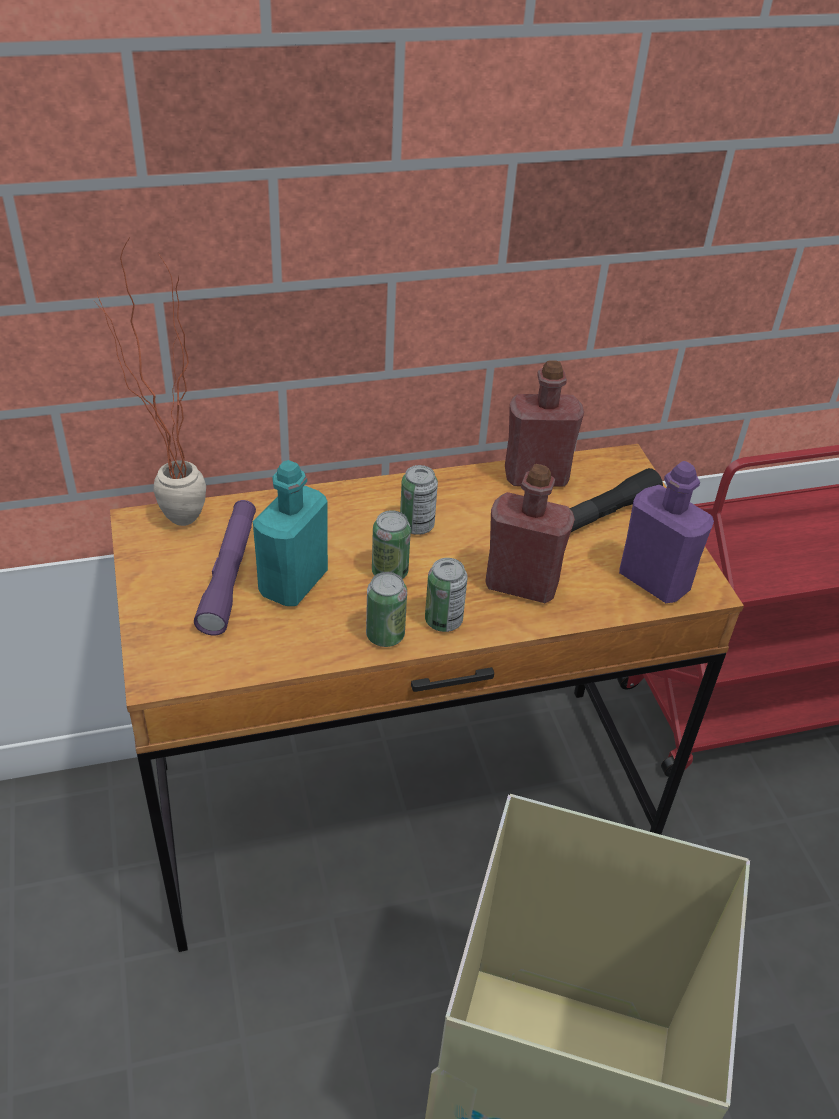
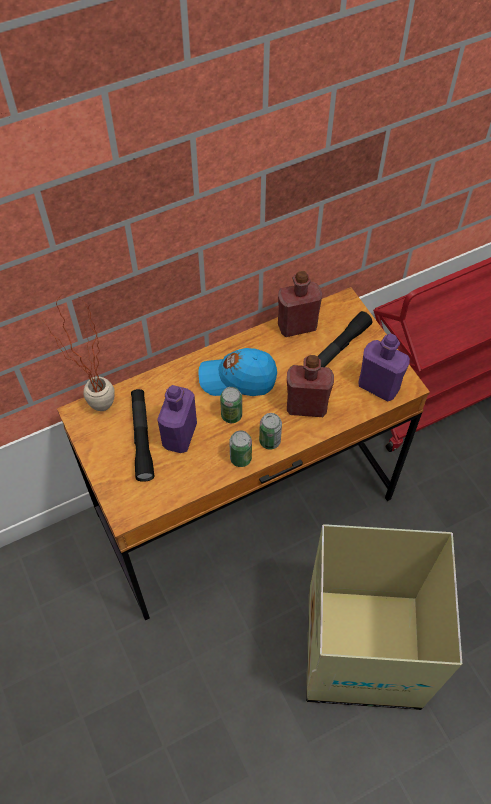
camera: 10 degrees left, 15 degrees up
(229, 574) = (142, 438): purple flashlight -> black flashlight
(293, 583) = (180, 435): turquoise bottle -> purple bottle
(416, 525) = (237, 378): can -> blue cap

